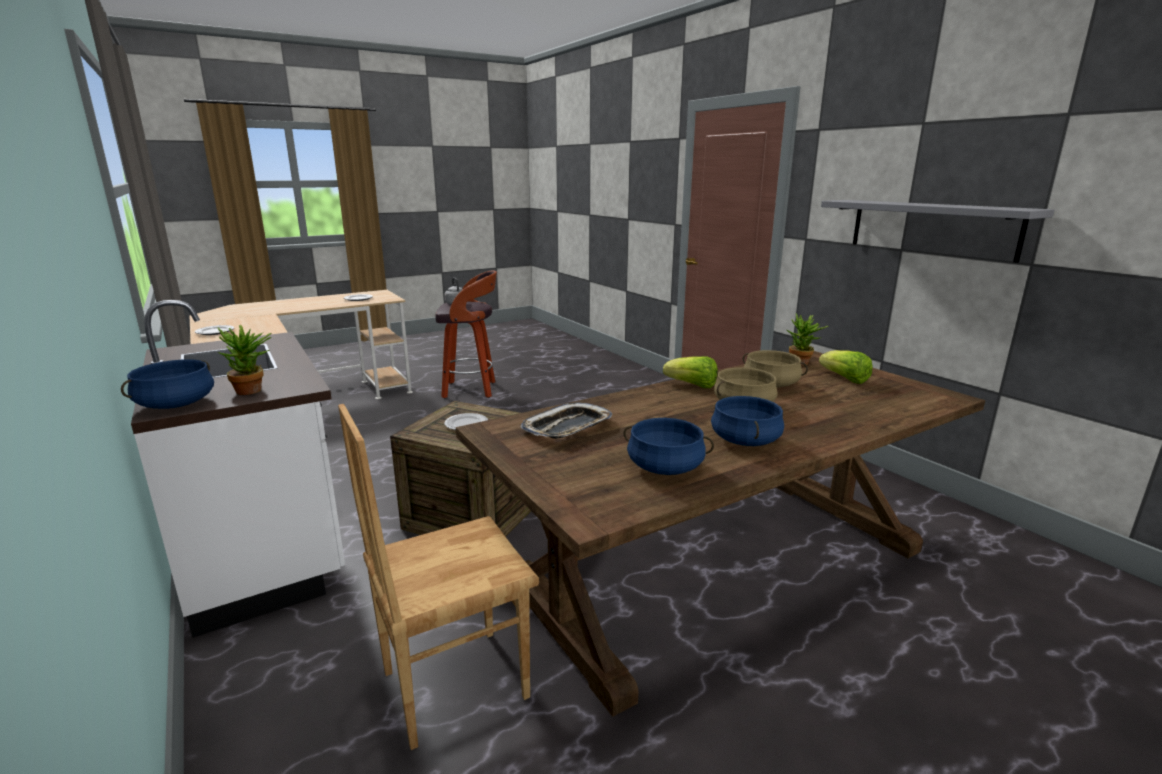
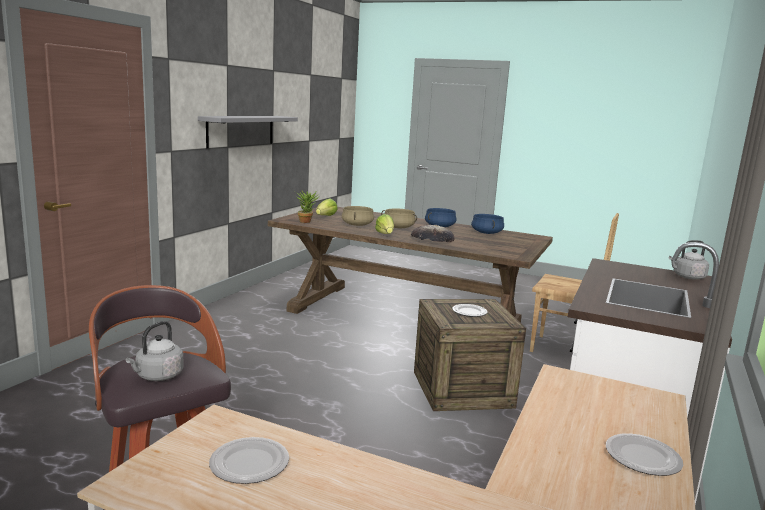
camera: 125 degrees left, 5 degrees down
(176, 404) = (687, 277): blue cooking pot -> grey kettle
(253, 391) = (637, 269): potted plant -> none
(567, 427) = (485, 246): tray -> none
(646, 406) = (432, 239): none -> bread

